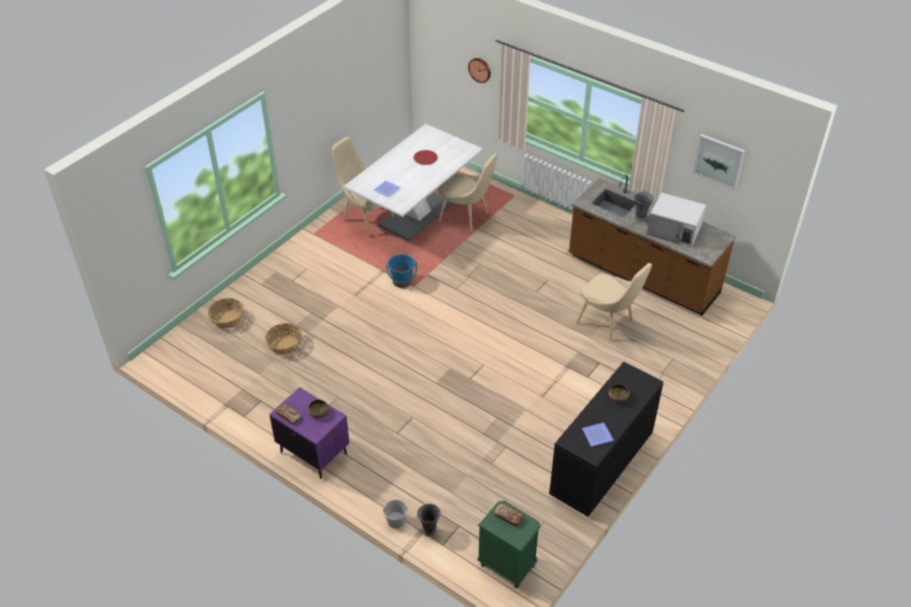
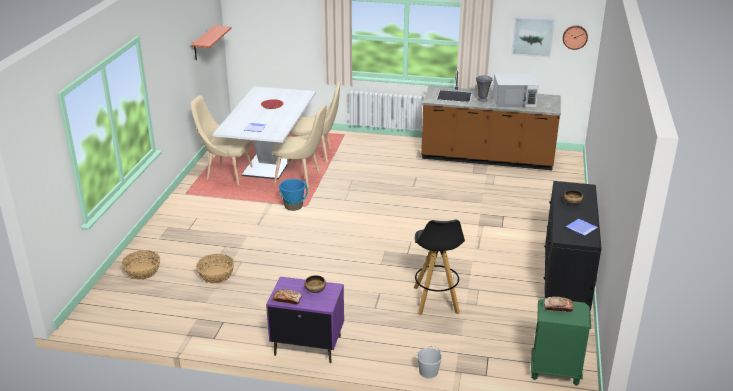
camera: 25 degrees left, 15 degrees down
(371, 75) = (203, 43): none -> shelf
(429, 531) = (465, 369): grey vase -> none
(457, 444) = (436, 300): none -> black stool
(480, 69) = (298, 24): wall clock -> wall clock (575, 37)
(608, 323) = (487, 191): beige chair -> beige chair (300, 178)

